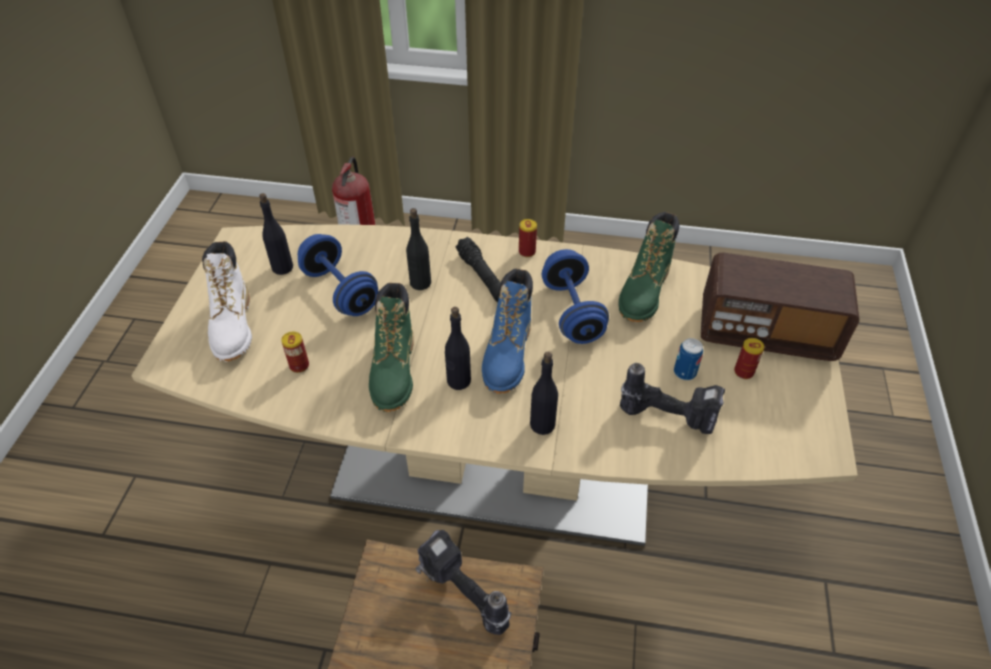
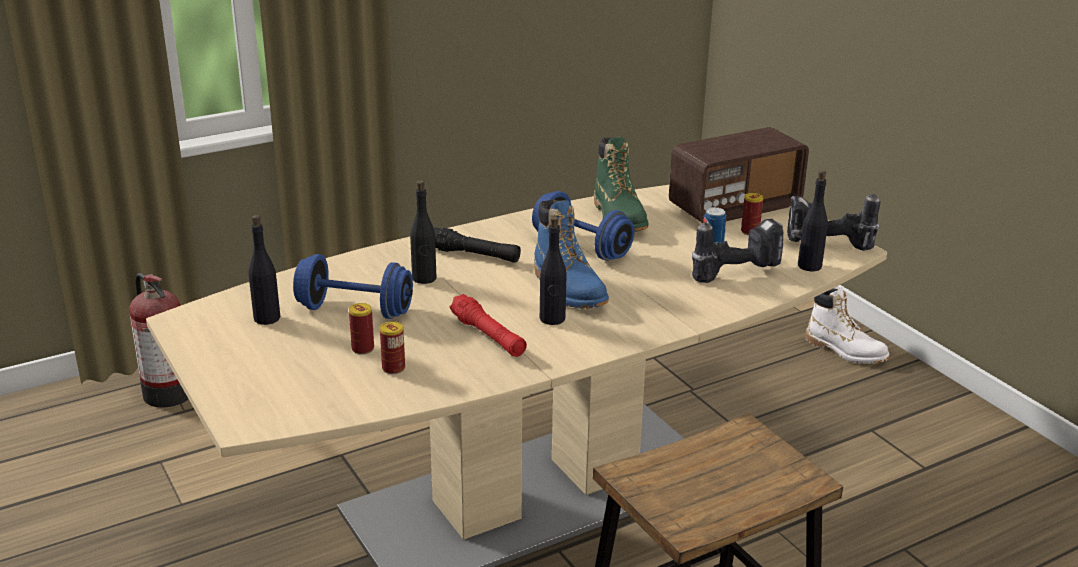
camera: 40 degrees left, 20 degrees down
(233, 326) = (280, 373): white boot -> white boot (845, 351)
(394, 371) = (488, 336): green boot -> red flashlight
(461, 596) = (715, 457): power drill -> power drill (826, 247)
(527, 252) = (489, 228): can -> can (363, 349)
(542, 424) = (655, 314): black bottle -> black bottle (809, 266)

